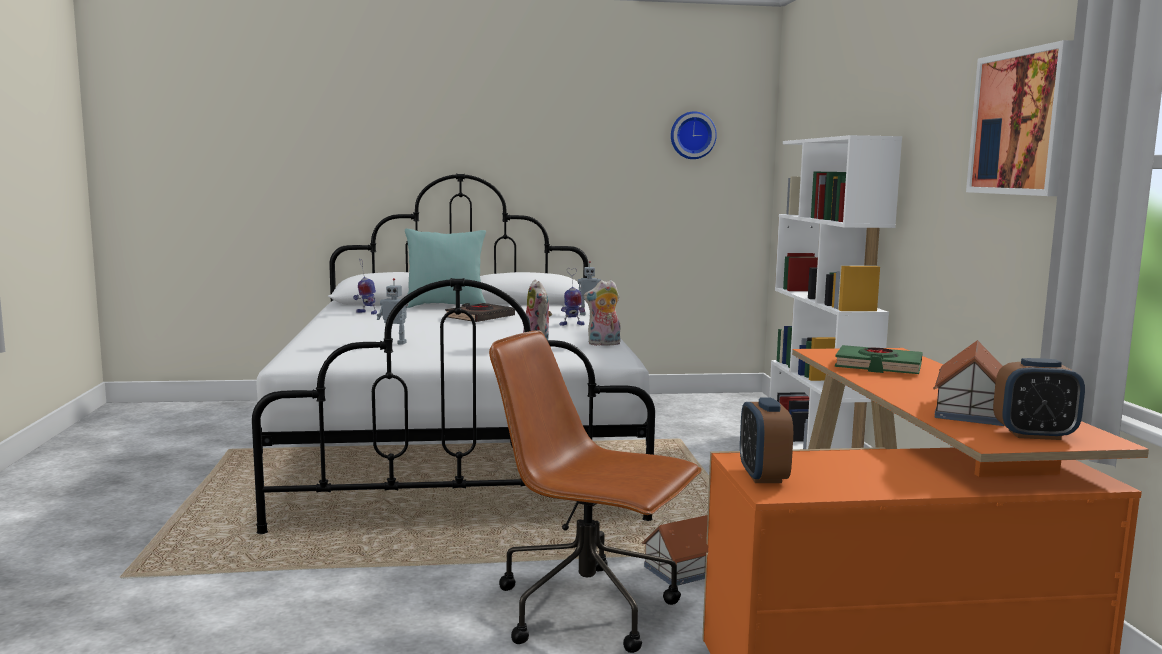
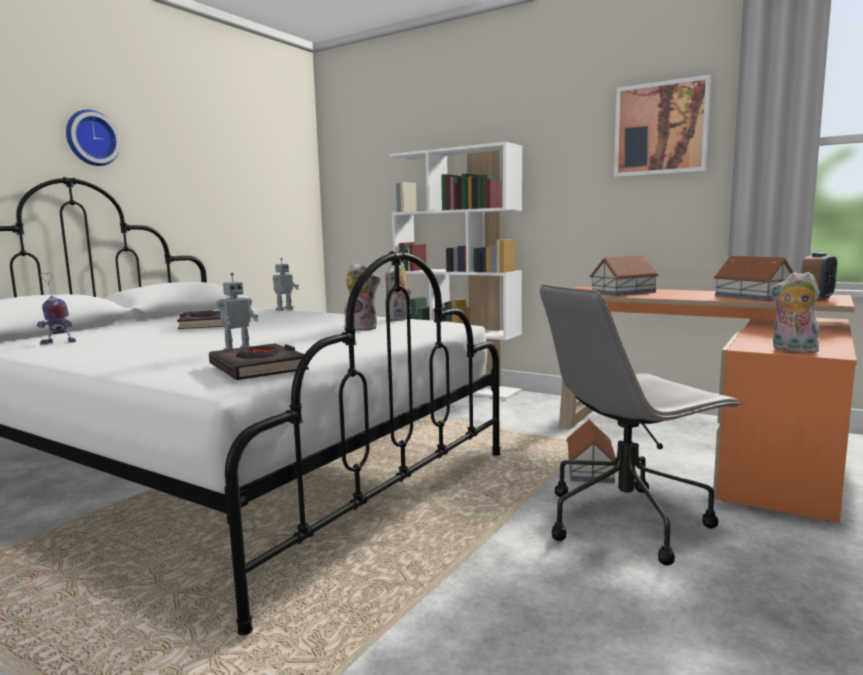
camera: 50 degrees left, 0 degrees up
(348, 357) = (259, 369): none -> black book
(445, 306) = (121, 325): turquoise pillow -> none
(571, 324) = (309, 315): toy robot -> none
(589, 609) = (627, 520): brown office chair -> grey office chair
(692, 135) = (267, 153): wall clock -> wall clock (91, 138)
(763, 476) = (792, 350): alarm clock -> plush toy
(878, 366) = (624, 293): green book -> toy house

